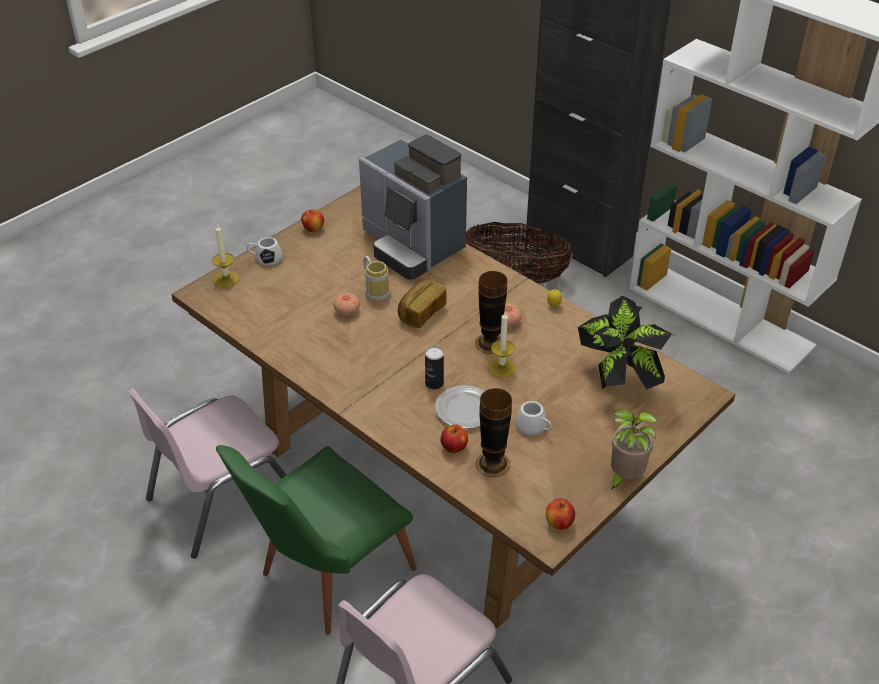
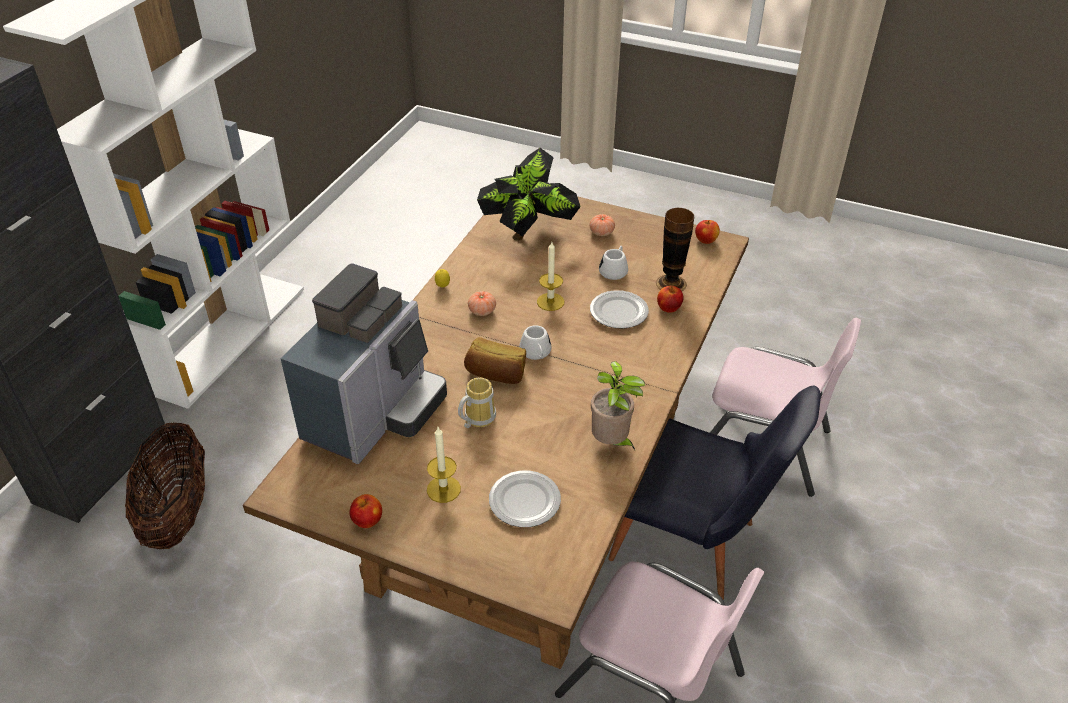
camera: 110 degrees left, 0 degrees up
(226, 279) = (513, 576): candle -> candle (443, 489)
(265, 258) = (451, 550): white mug -> white mug (536, 353)
(282, 298) = (524, 501): none -> plate
(325, 577) = (696, 547): green chair -> black chair
(347, 311) = (521, 434): tomato -> tomato (601, 232)
(434, 383) = (596, 339): can -> none
(490, 343) = (519, 316): vase -> none
(624, 477) = (637, 218): potted plant -> potted plant (611, 443)

